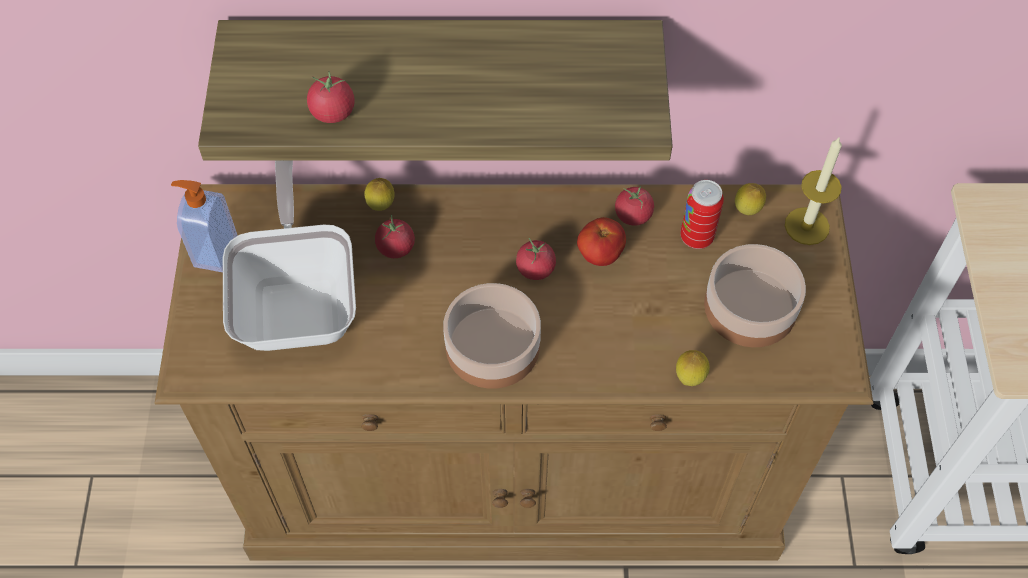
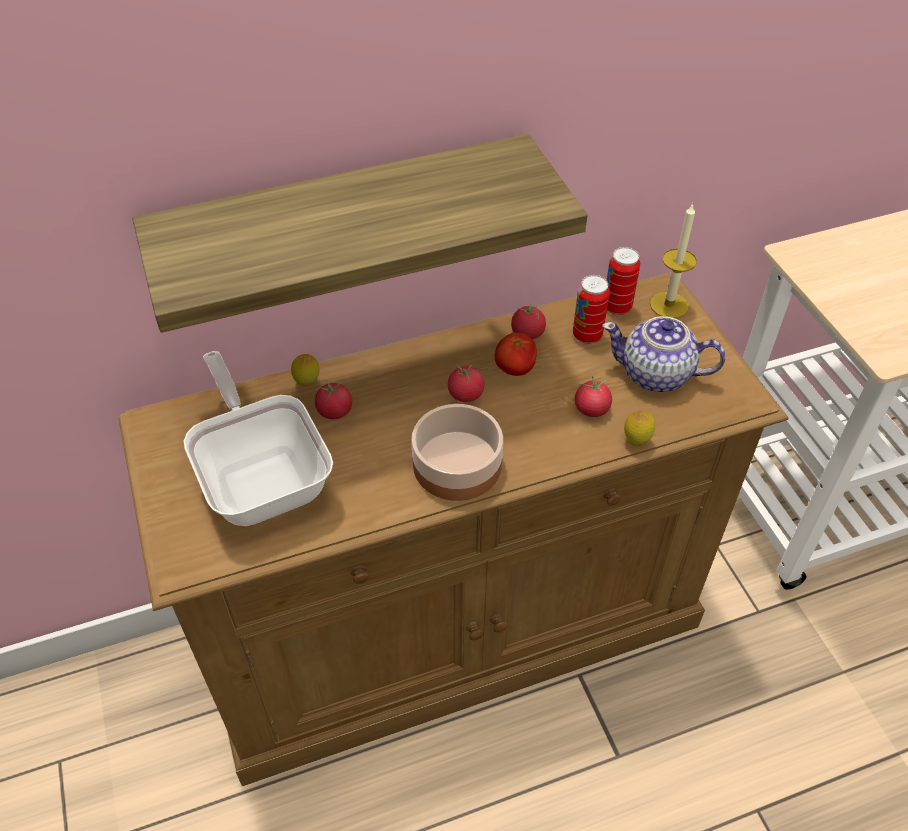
camera: 20 degrees left, 10 degrees down
(214, 251) = (164, 460): soap dispenser -> none
(333, 112) = (275, 259): tomato -> tomato (591, 409)
(746, 211) = (617, 307): lemon -> can
(750, 308) = (656, 375): bowl -> teapot

